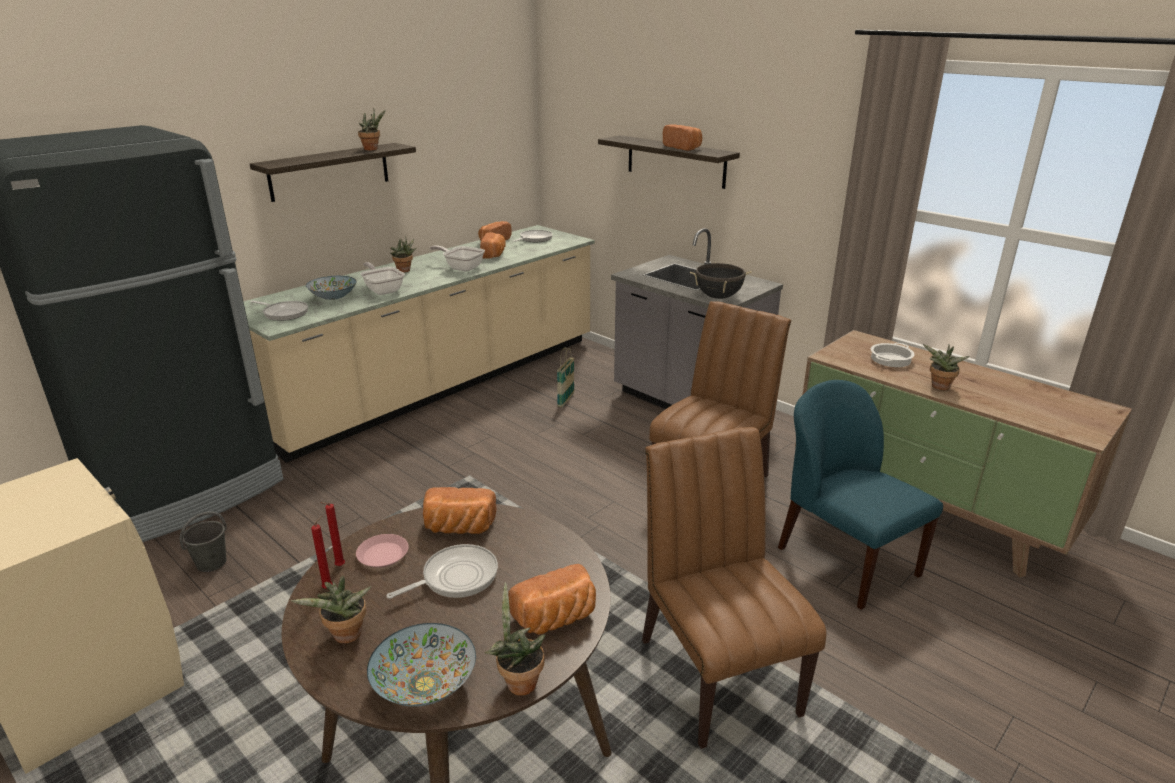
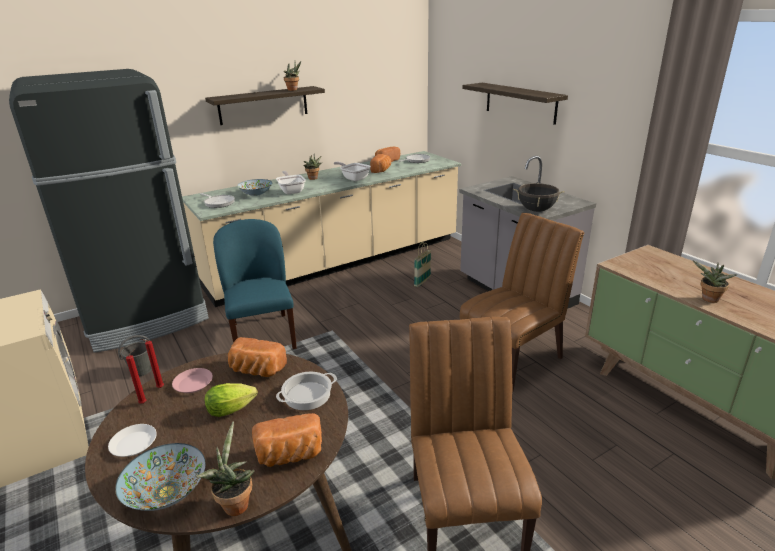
camera: 15 degrees right, 0 degrees up
(345, 637) = (134, 443): potted plant -> white plate
(455, 577) = (234, 409): frying pan -> lettuce
(683, 147) = (524, 91): bread -> none
(845, 560) = (607, 438): blue chair -> blue chair (263, 335)
(891, 359) = (672, 272): cooking pot -> cooking pot (307, 395)

